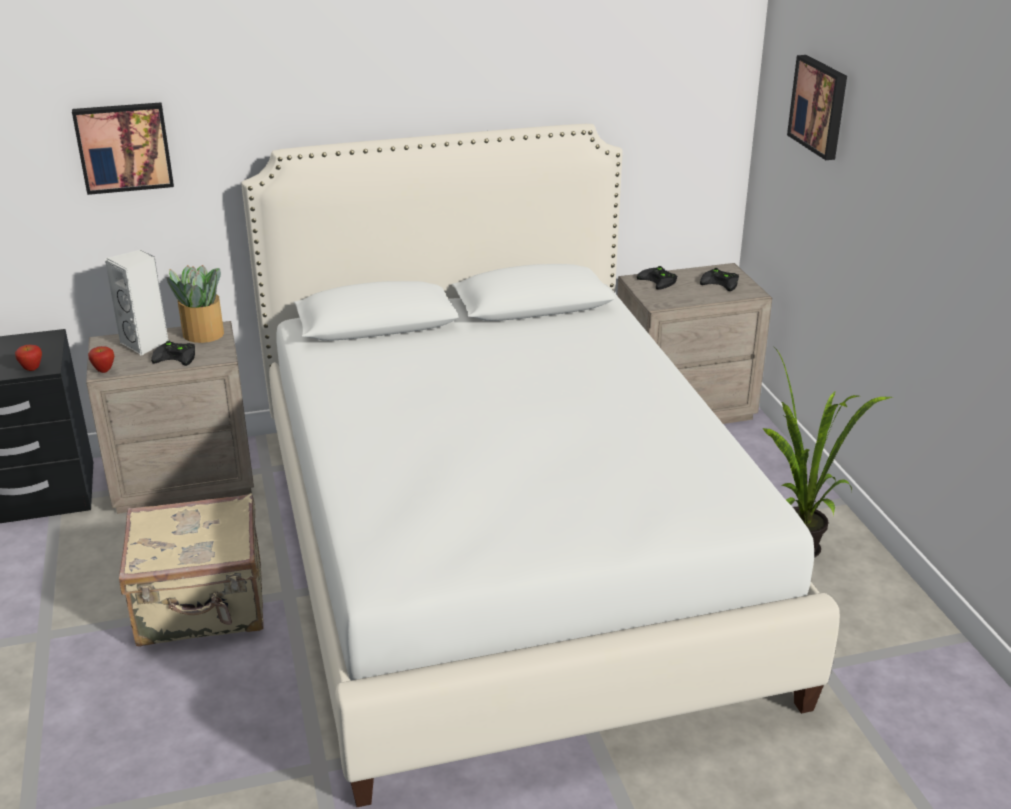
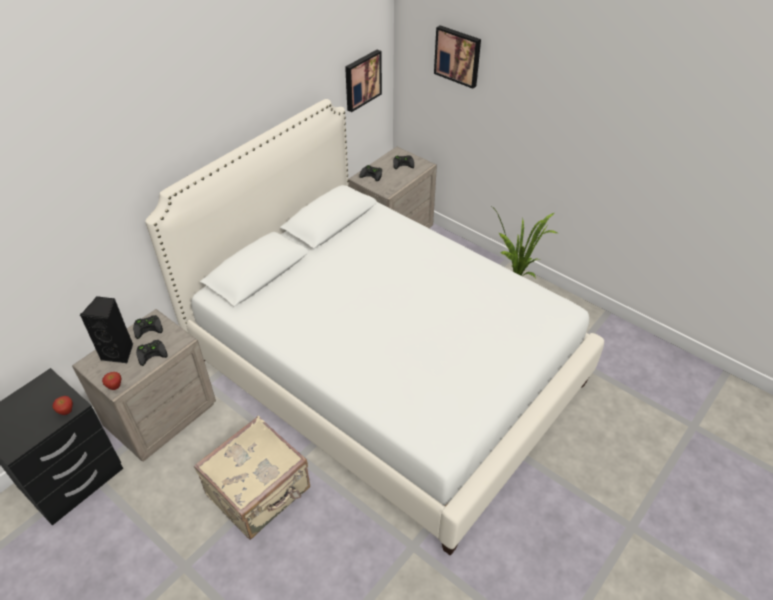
camera: 35 degrees left, 15 degrees up
(124, 147) = (58, 232): picture -> picture (362, 80)
(146, 344) = (119, 352): white speaker -> black speaker
(202, 333) = (149, 327): potted plant -> black game controller

